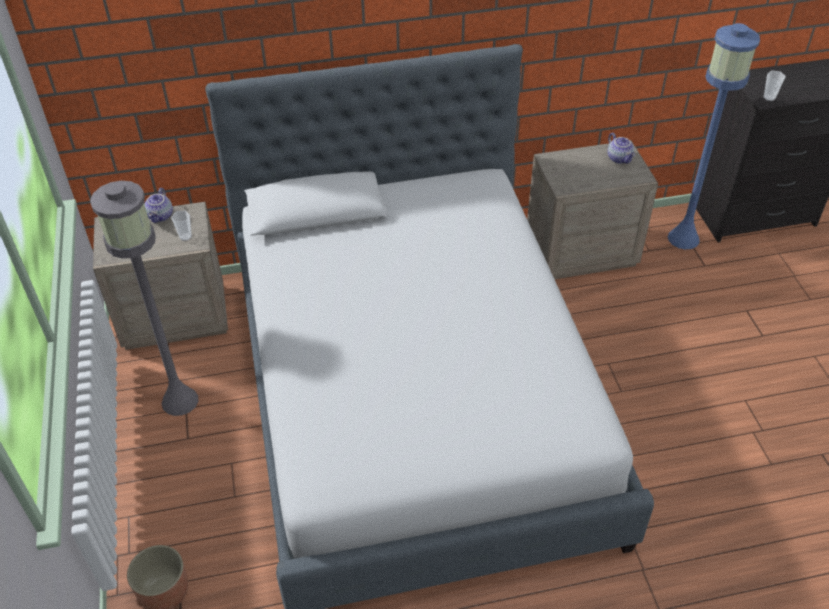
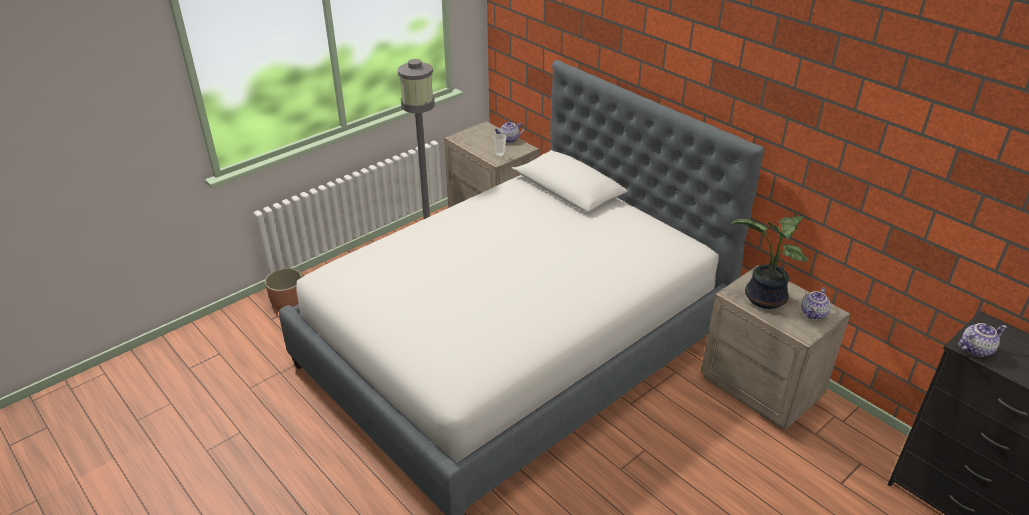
camera: 60 degrees right, 10 degrees down
(582, 175) = (763, 299): none -> potted plant
(684, 238) = (862, 455): blue floor lamp -> none
(769, 98) = (975, 349): cup -> teapot

